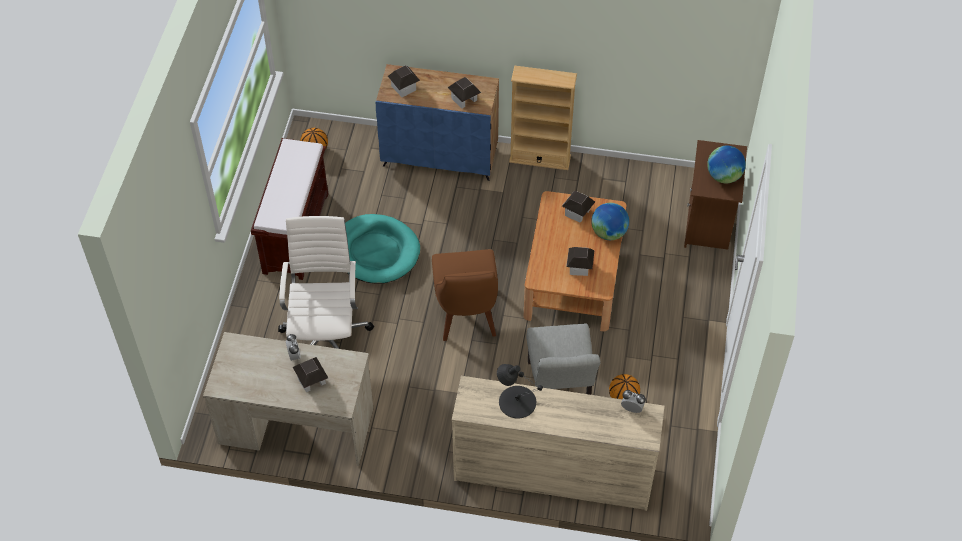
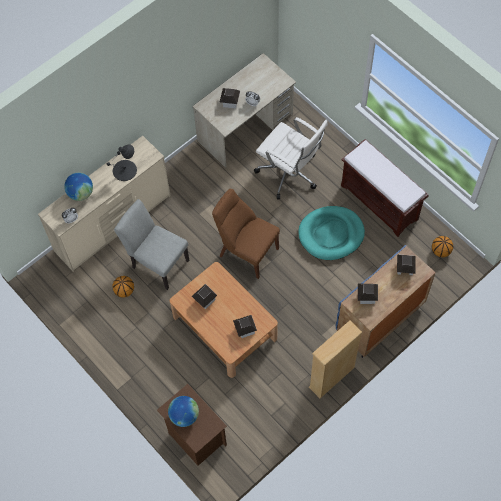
camera: 130 degrees right, 10 degrees up
(608, 233) = (215, 335): globe -> globe (81, 193)

